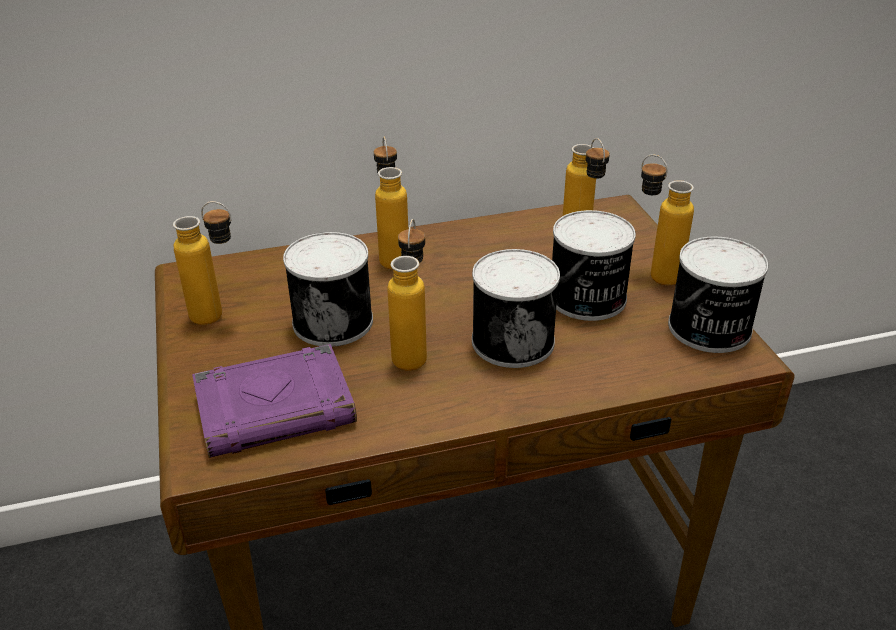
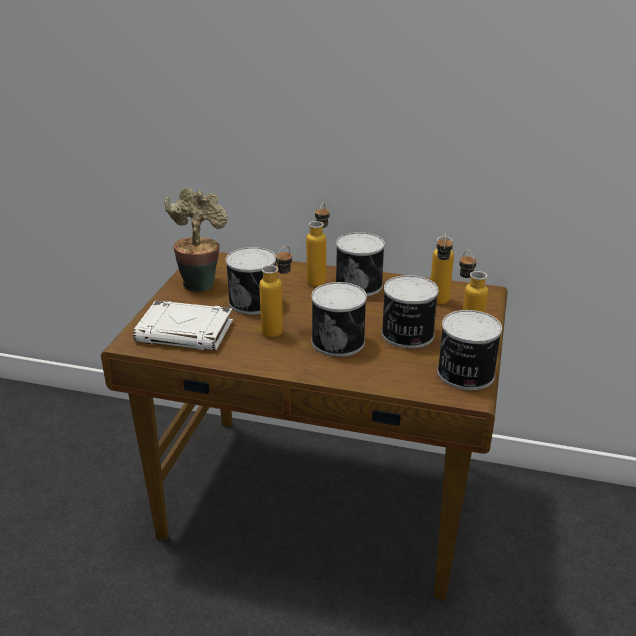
camera: 30 degrees right, 5 degrees down
(219, 318) = (200, 282): bottle -> potted plant
(277, 408) = (186, 332): purple book -> white book
(455, 246) = (359, 284): none -> can

